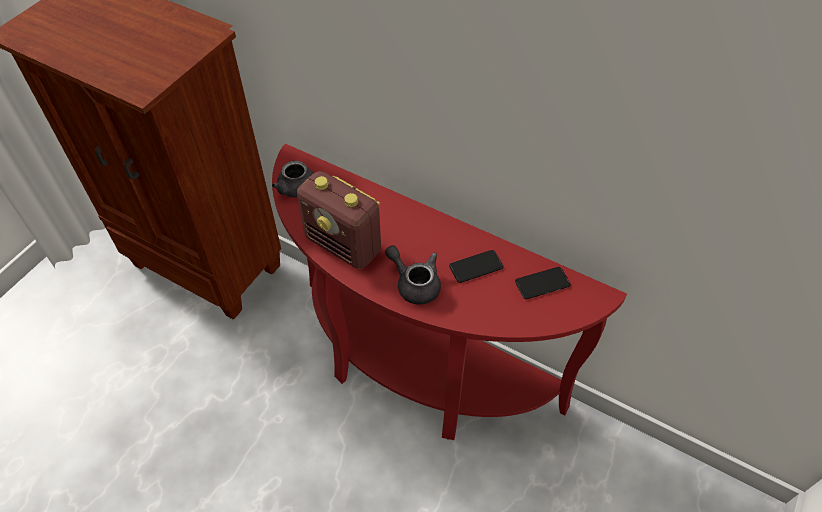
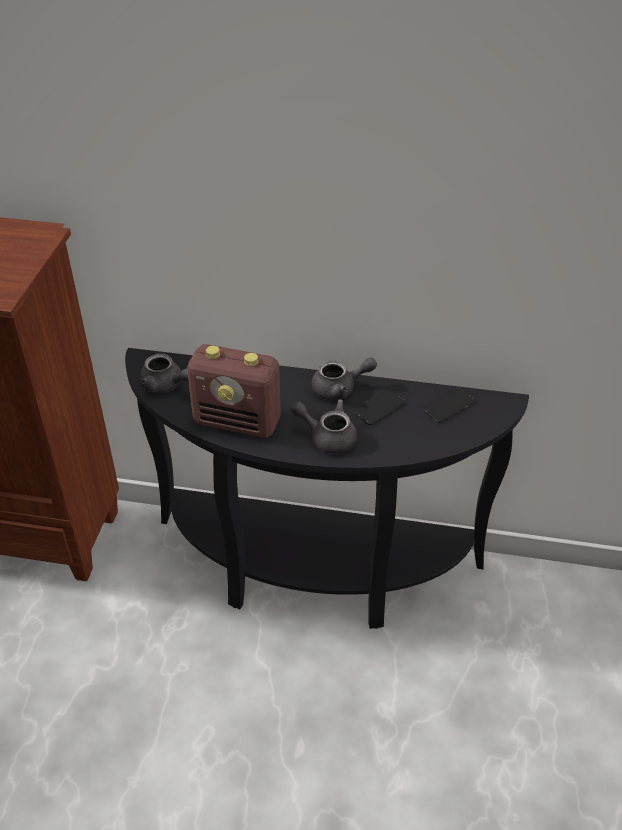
camera: 20 degrees left, 10 degrees down
(414, 370) = (312, 573): red console table -> black console table
(448, 236) = (340, 389): none -> grey teapot

